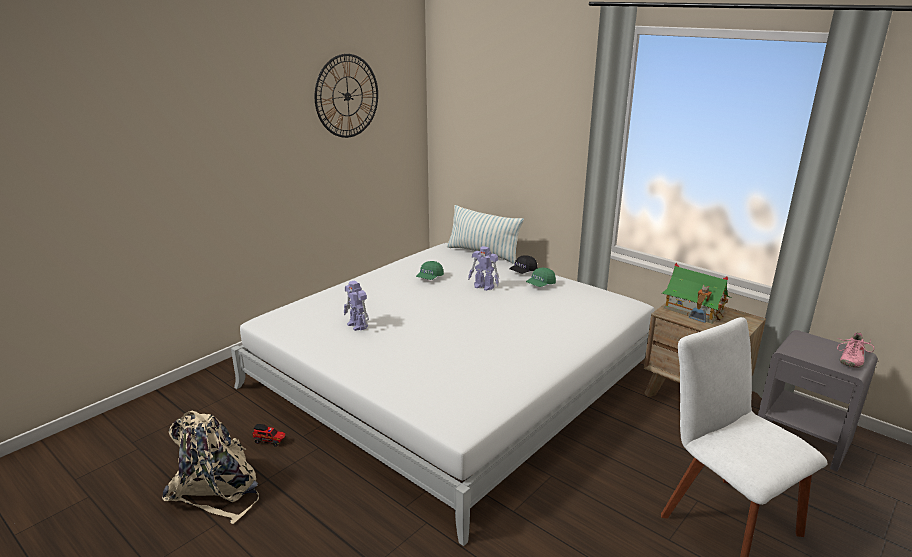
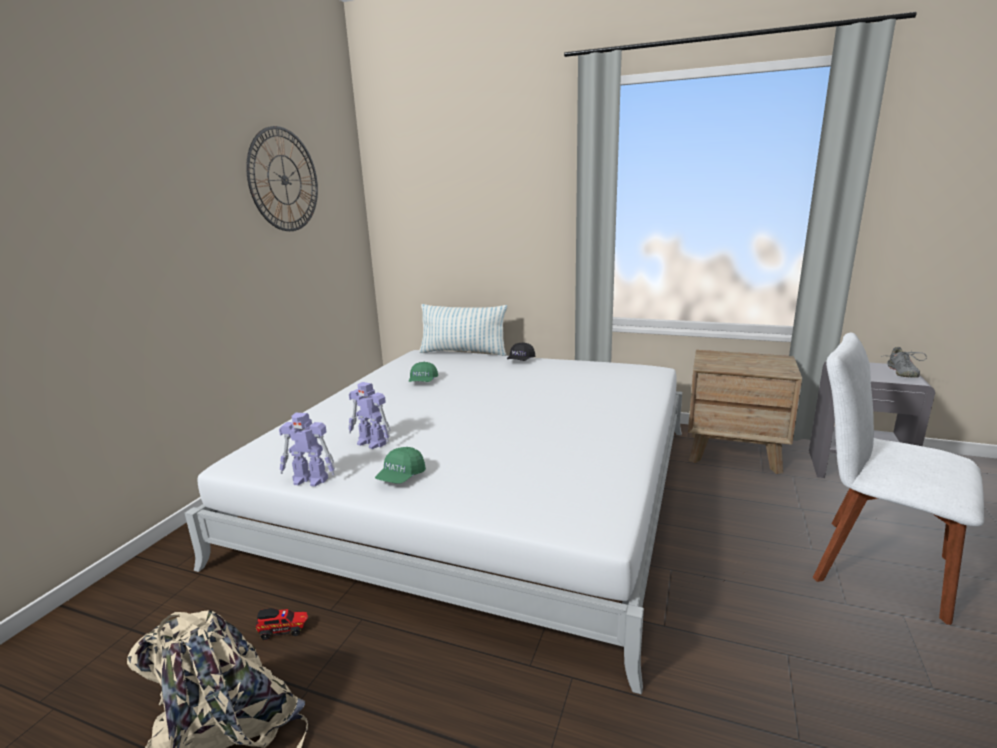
camera: 20 degrees left, 5 degrees down
(484, 287) = (492, 379): toy robot -> toy robot (311, 480)
(540, 284) = (551, 368): green cap -> green cap (401, 477)
(694, 310) = (727, 360): toy house -> none
(850, 359) = (901, 372): pink shoe -> grey shoe

